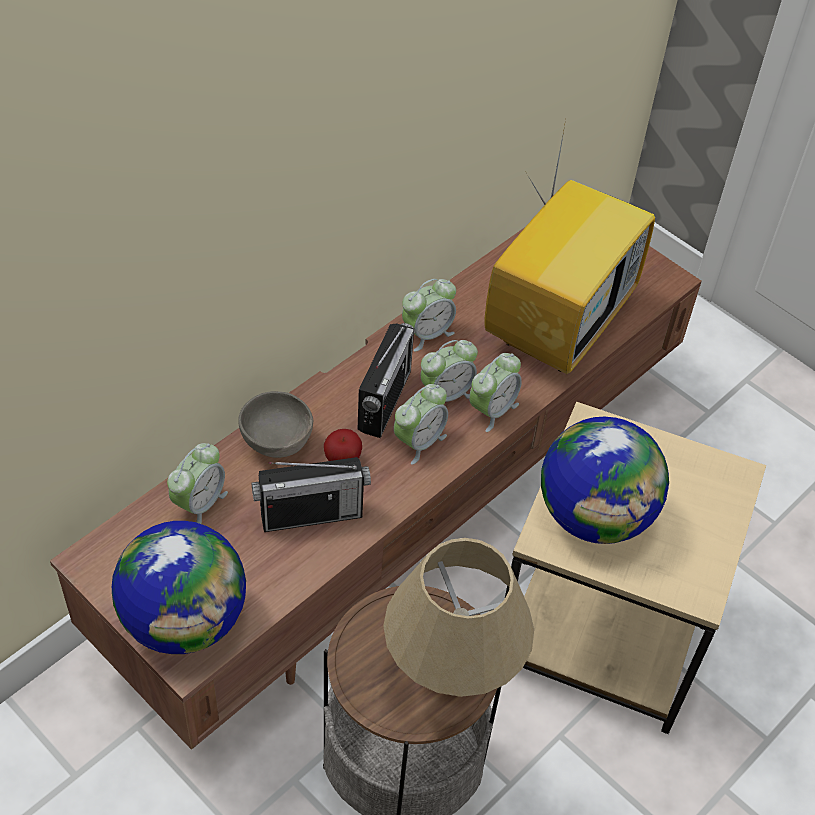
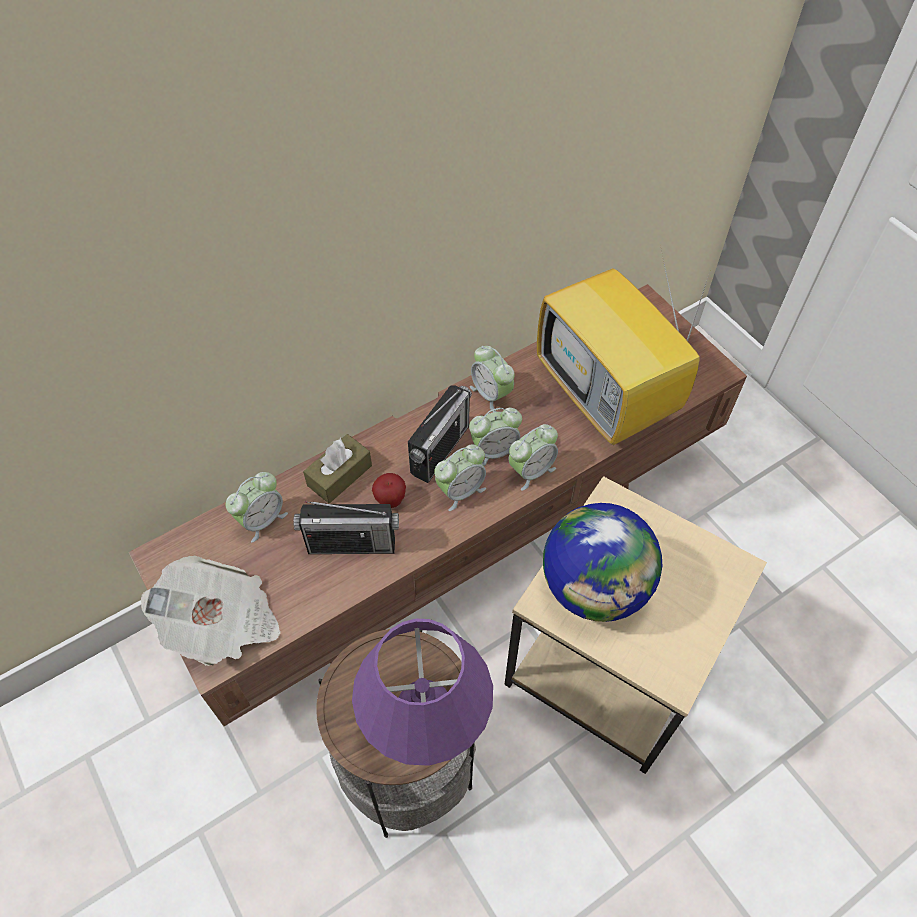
camera: 15 degrees right, 5 degrees up
(185, 620) = (222, 623): globe -> newspaper
(276, 443) = (339, 475): grey bowl -> brown tissue box
(427, 333) = (491, 394): alarm clock -> alarm clock turned 75 degrees clockwise
(451, 673) = (425, 721): beige table lamp -> purple table lamp
(558, 321) = (608, 397): television -> television turned 105 degrees clockwise

